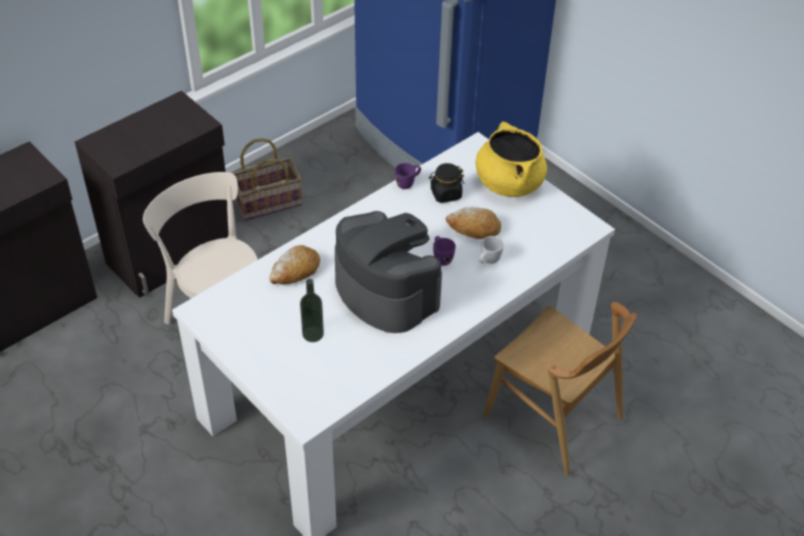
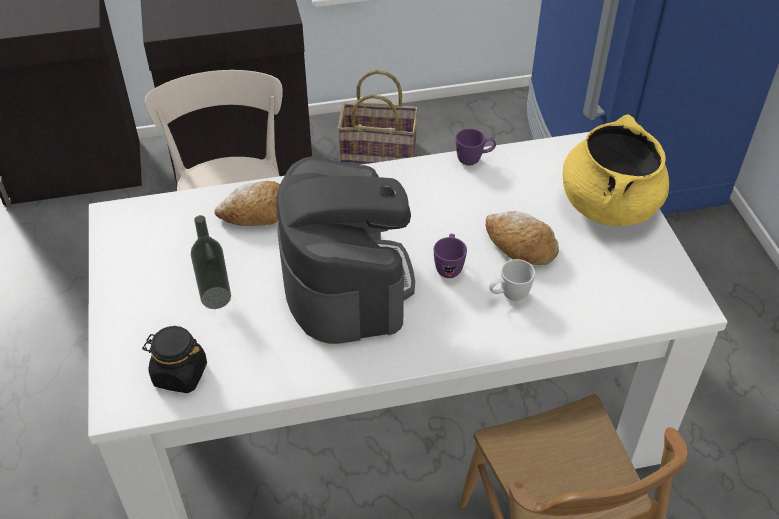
camera: 30 degrees right, 0 degrees up
(445, 194) = (513, 189): black jar -> black jar (180, 374)

